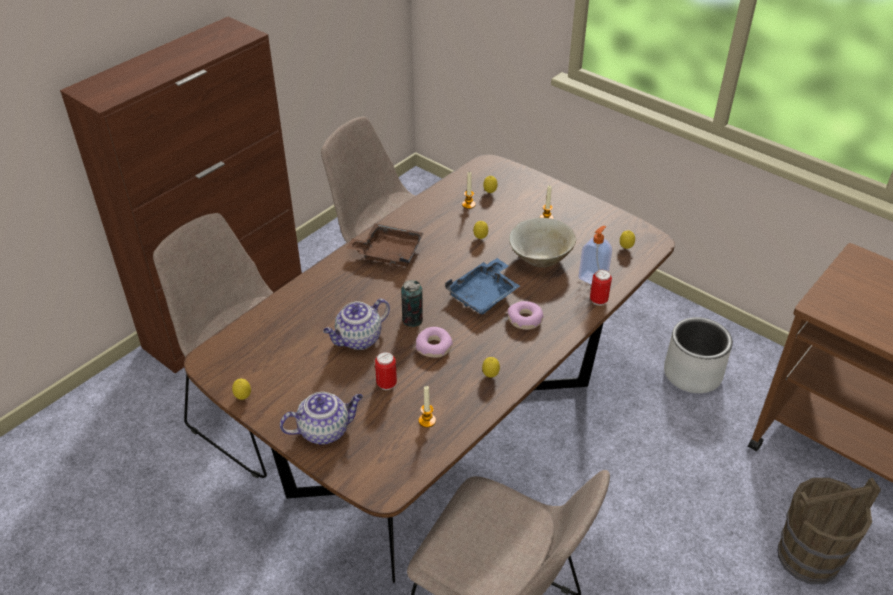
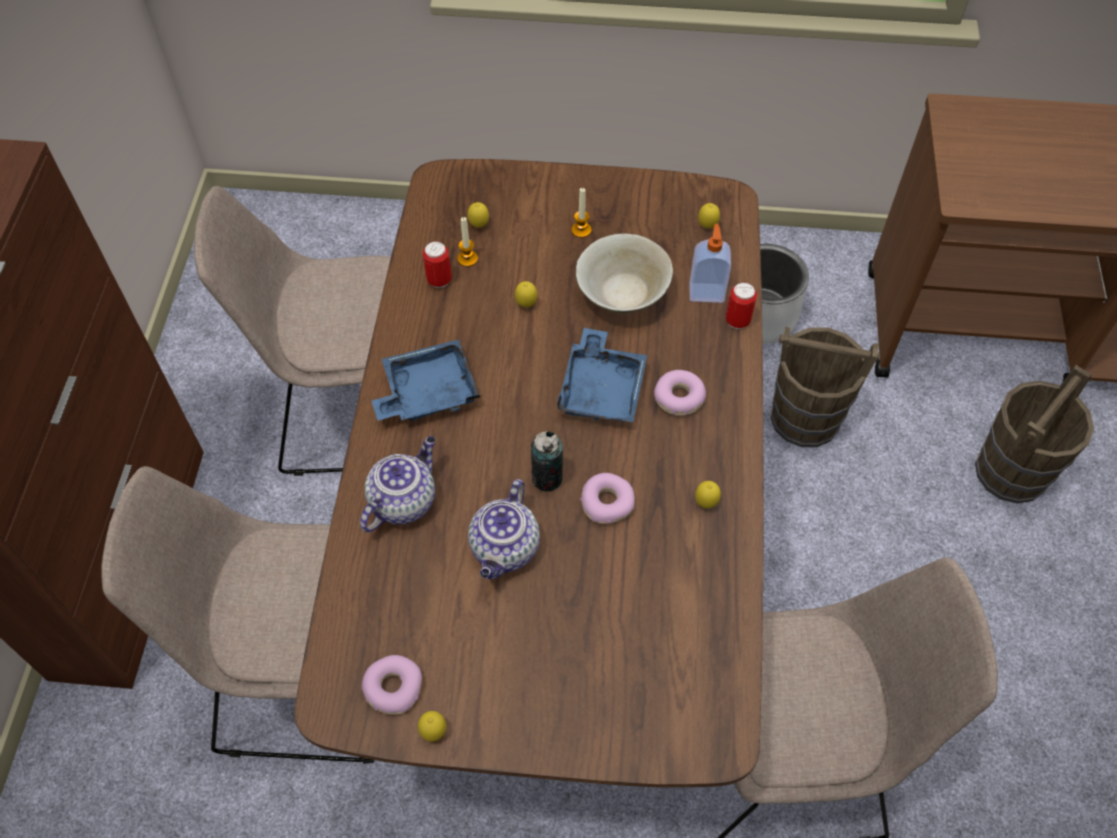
camera: 35 degrees left, 15 degrees up
(243, 368) = (393, 687): none -> donut
(325, 430) = (580, 709): teapot -> teapot (403, 500)
(386, 384) = (596, 593): can -> can (439, 280)
(388, 252) = (427, 392): brown tray -> blue tray
(427, 420) = (687, 614): candle -> none
(675, 445) = (804, 417): none -> brown bucket

